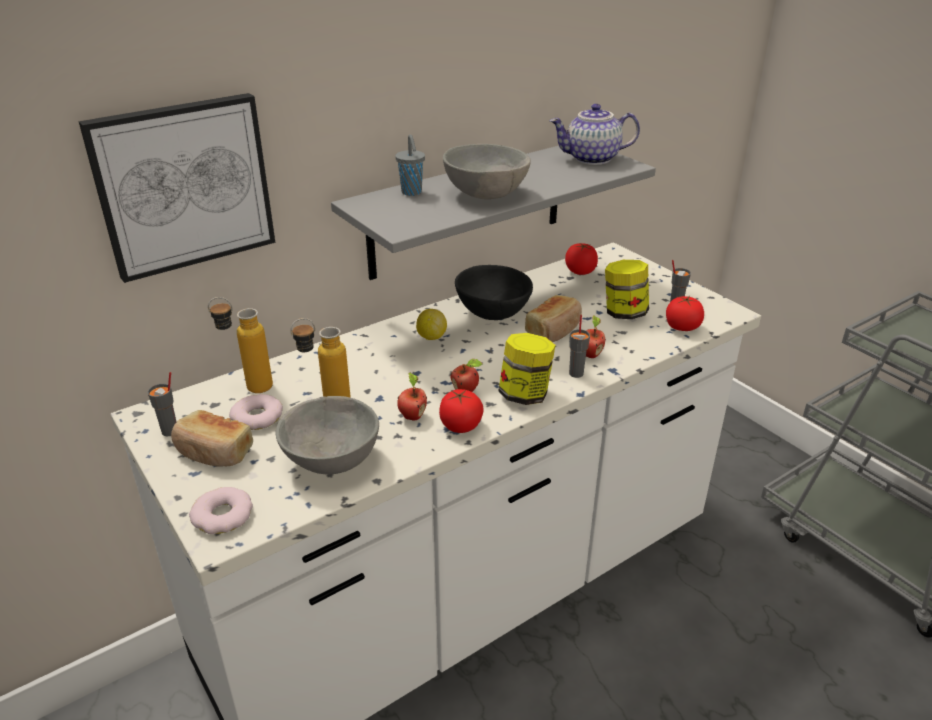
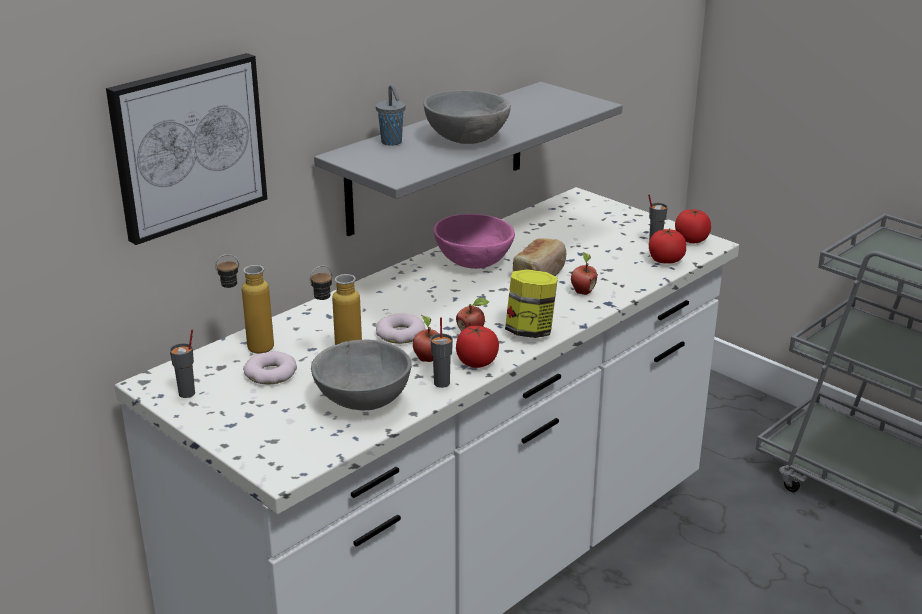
camera: 10 degrees left, 5 degrees down
(214, 452) = (242, 406): bread -> none
(223, 516) = (277, 454): donut -> donut (401, 334)
(431, 337) = (418, 289): lemon -> none
(493, 312) = (474, 262): black bowl -> pink bowl
(576, 373) = (574, 309): grey cup -> grey cup (442, 383)
(580, 271) = (550, 217): tomato -> tomato (691, 240)
(591, 159) = (557, 100): teapot -> none
(624, 313) = (605, 252): jar -> none

